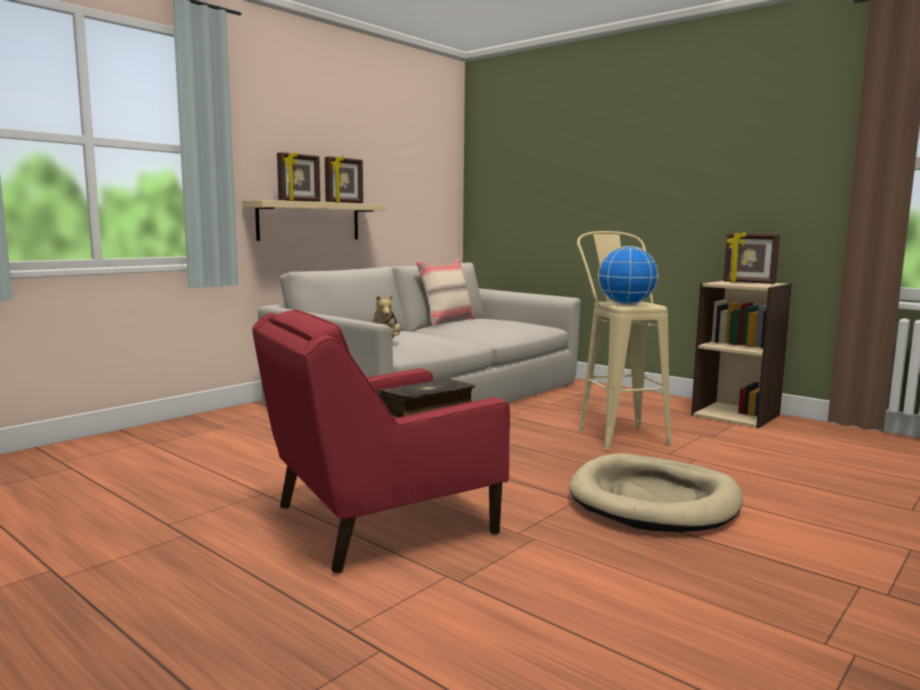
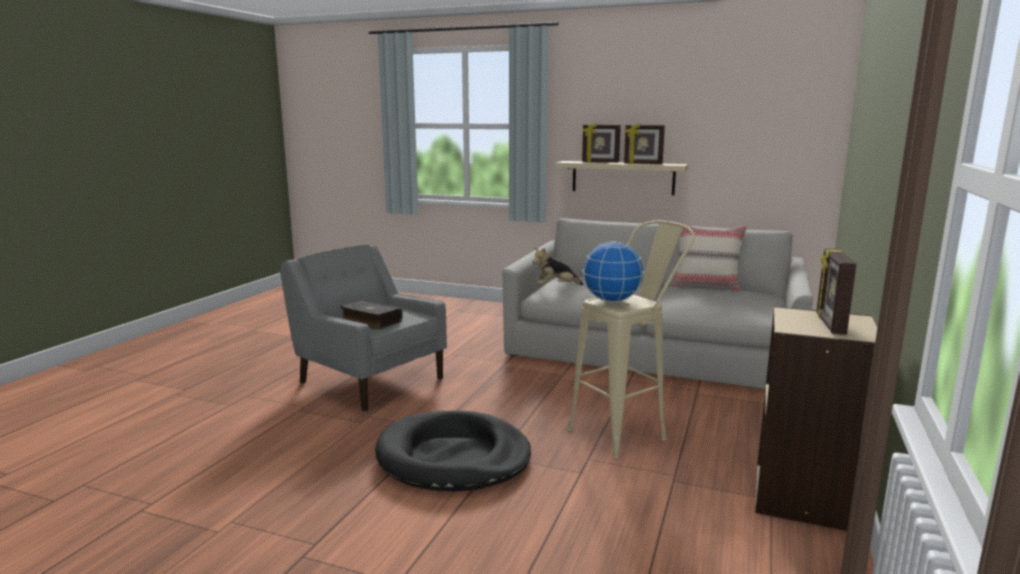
camera: 70 degrees right, 5 degrees up
(380, 521) = (370, 380): red armchair -> grey armchair
(654, 500) = (453, 457): beige dog bed -> black dog bed

